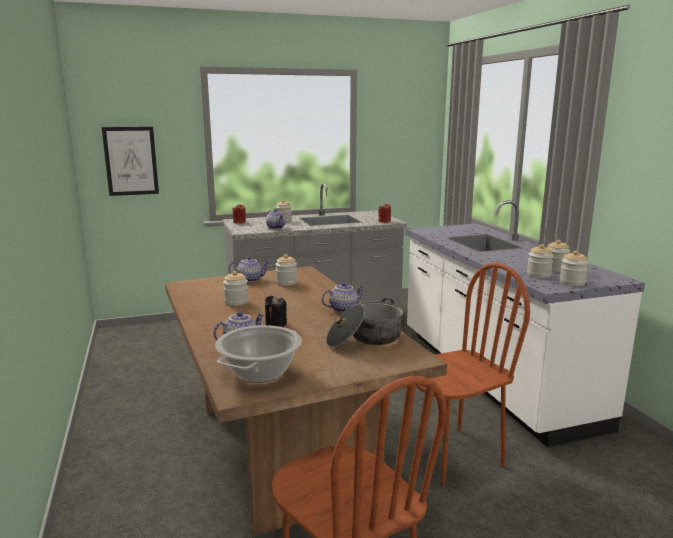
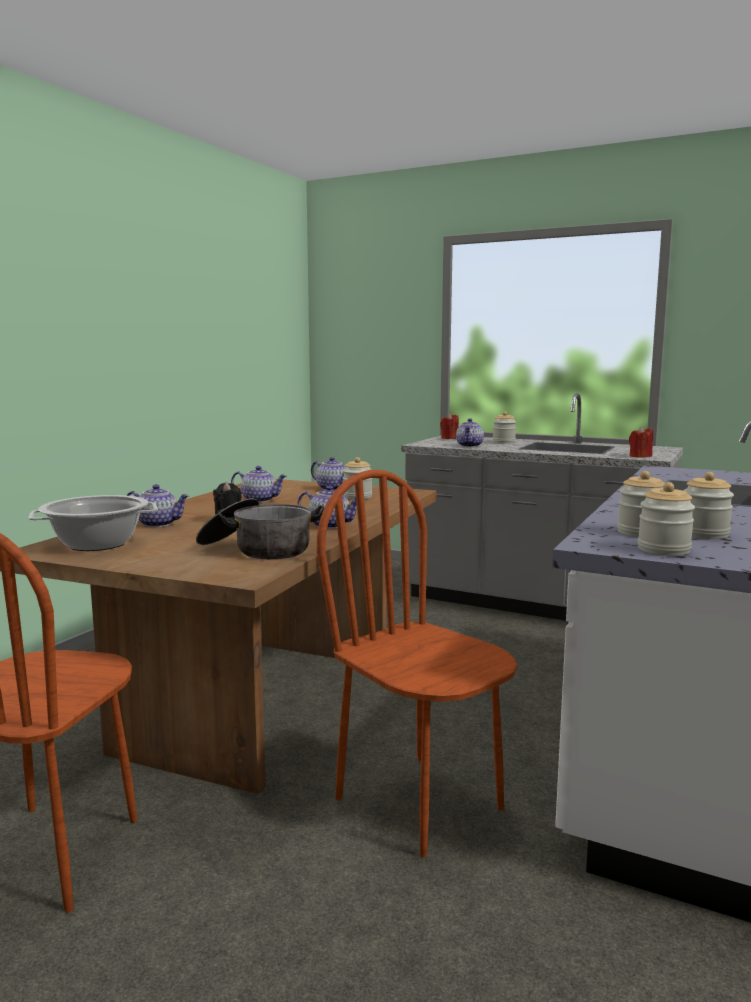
camera: 45 degrees right, 5 degrees down
(131, 161) = (360, 356): picture -> none
(236, 302) = (260, 500): jar -> teapot
(452, 456) = (420, 802): brown chair -> brown chair turned 150 degrees counterclockwise

